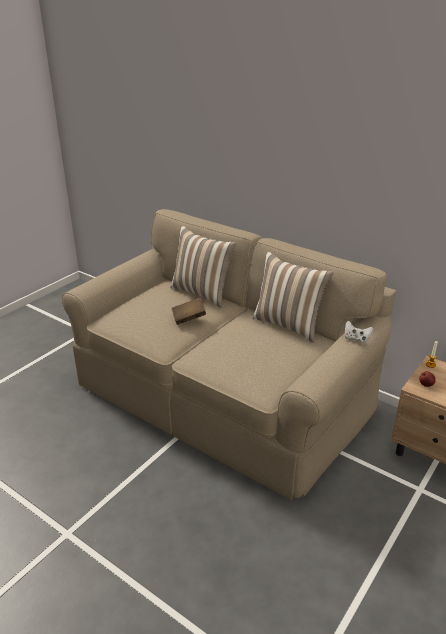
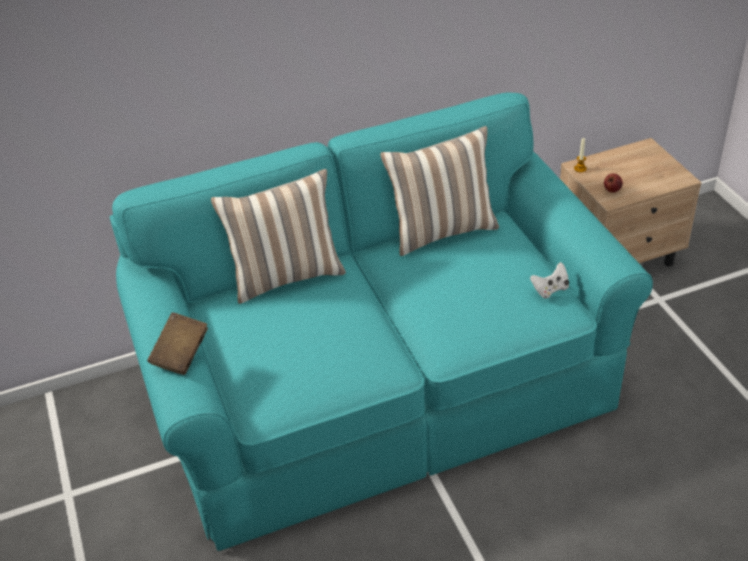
camera: 55 degrees left, 10 degrees up
(189, 318) = (349, 314): brown book -> brown book (181, 354)
(223, 394) = (382, 387): beige sofa -> turquoise sofa
(356, 339) = (554, 187): white game controller -> white game controller (550, 289)

